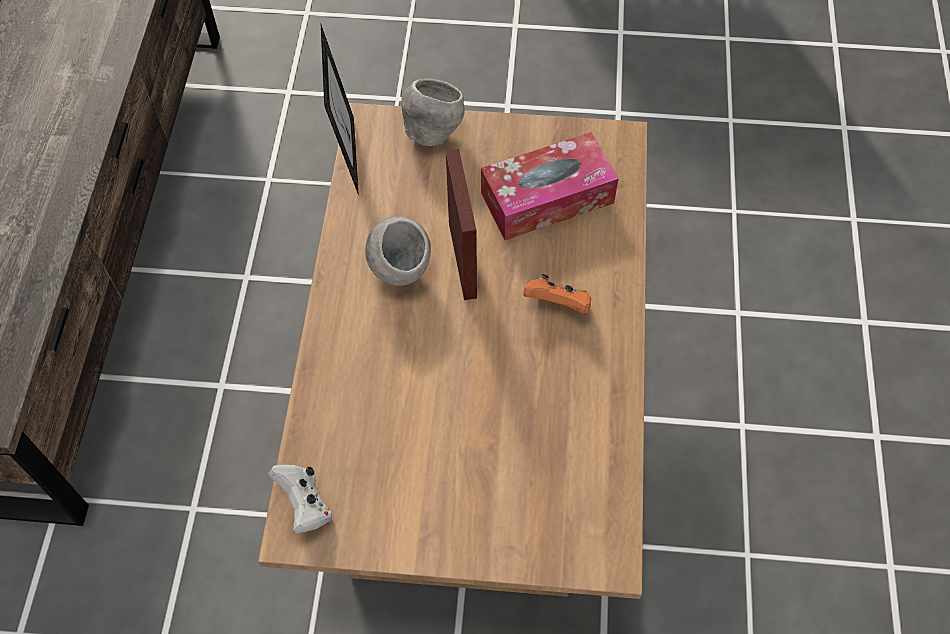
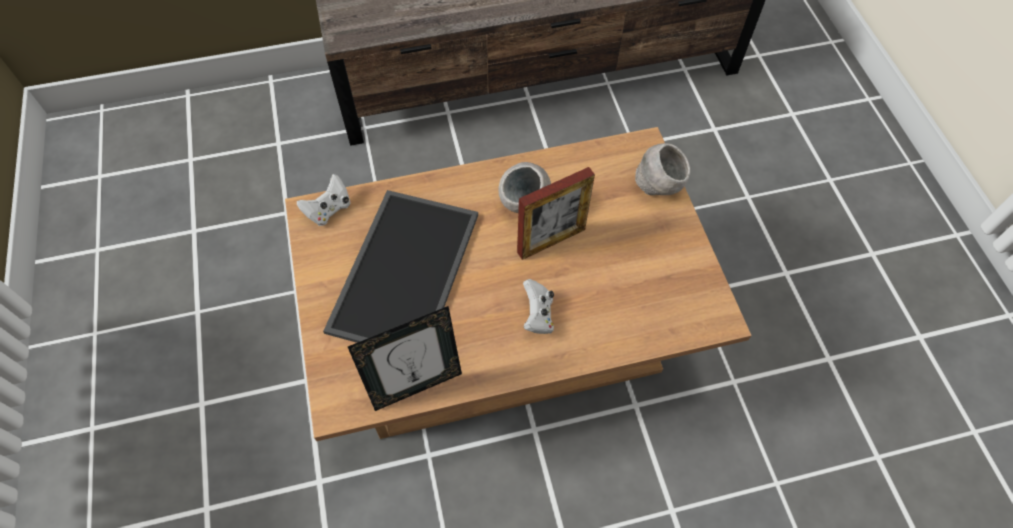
camera: 70 degrees right, 0 degrees up
(347, 156) = (609, 142): picture frame -> picture frame (416, 385)
(439, 434) = (402, 269): none -> tray
(547, 198) = (634, 281): tissue box -> none
(558, 304) = (538, 315): orange game controller -> white game controller

